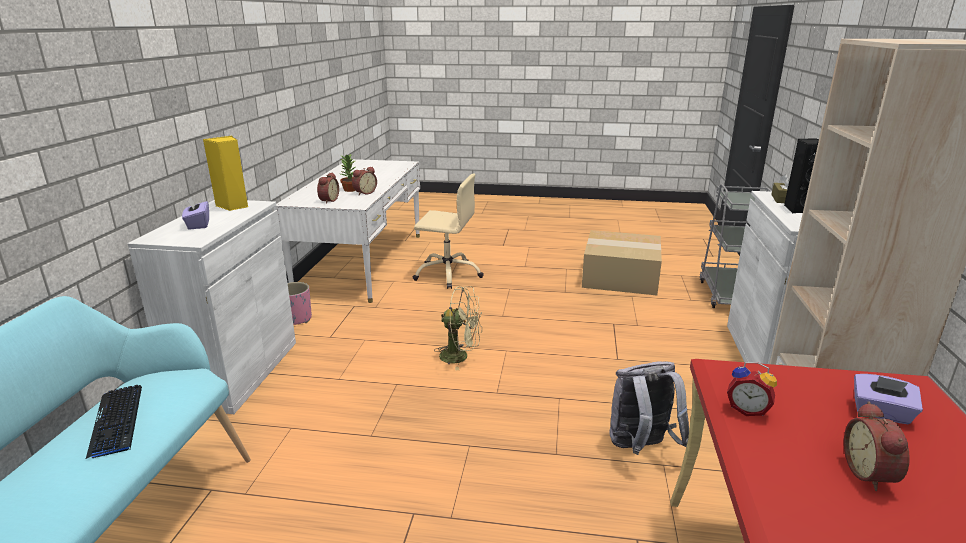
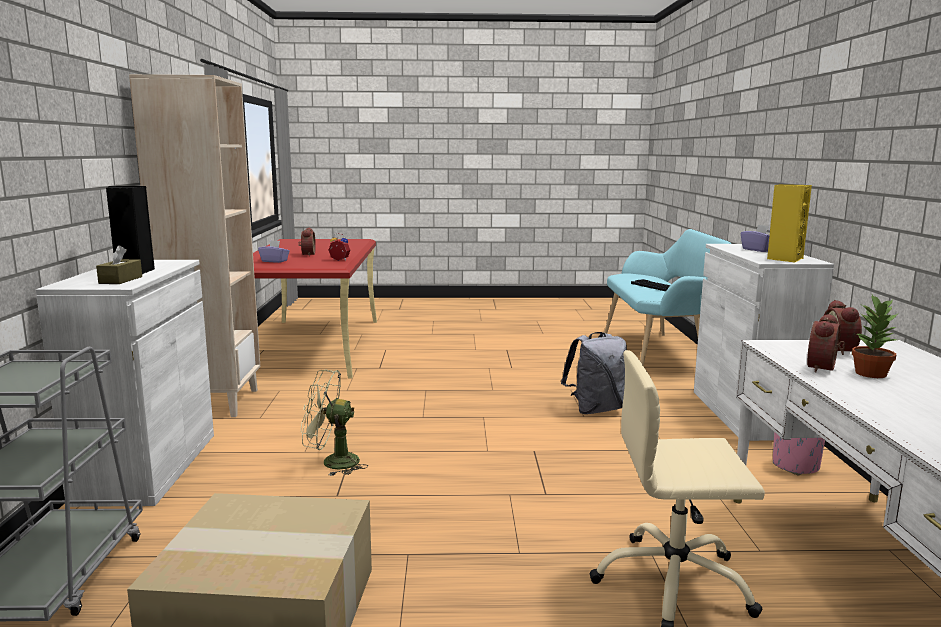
camera: 170 degrees right, 10 degrees down
(460, 356) = (537, 441): green fan -> green fan (332, 463)
(641, 448) = (359, 396): grey backpack -> grey backpack (595, 409)

